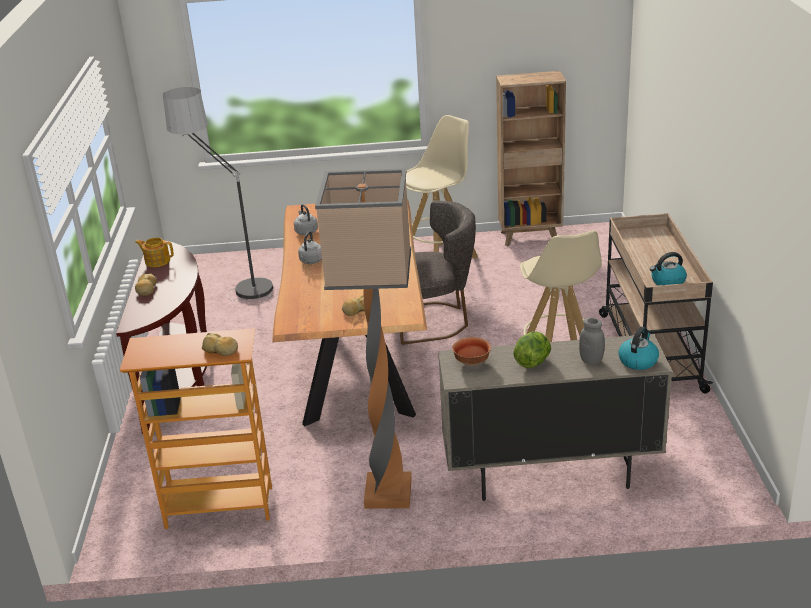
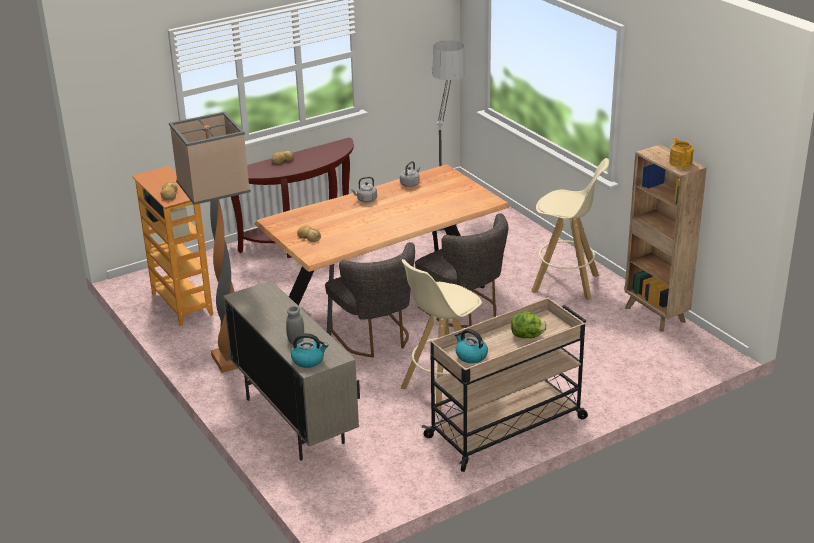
camera: 60 degrees right, 0 degrees up
(157, 261) = (322, 150): teapot -> teapot (680, 162)
(435, 384) = (375, 339): none -> grey chair
(471, 362) = (263, 296): bowl -> none
(533, 362) = (278, 319): lettuce -> lettuce (527, 336)

